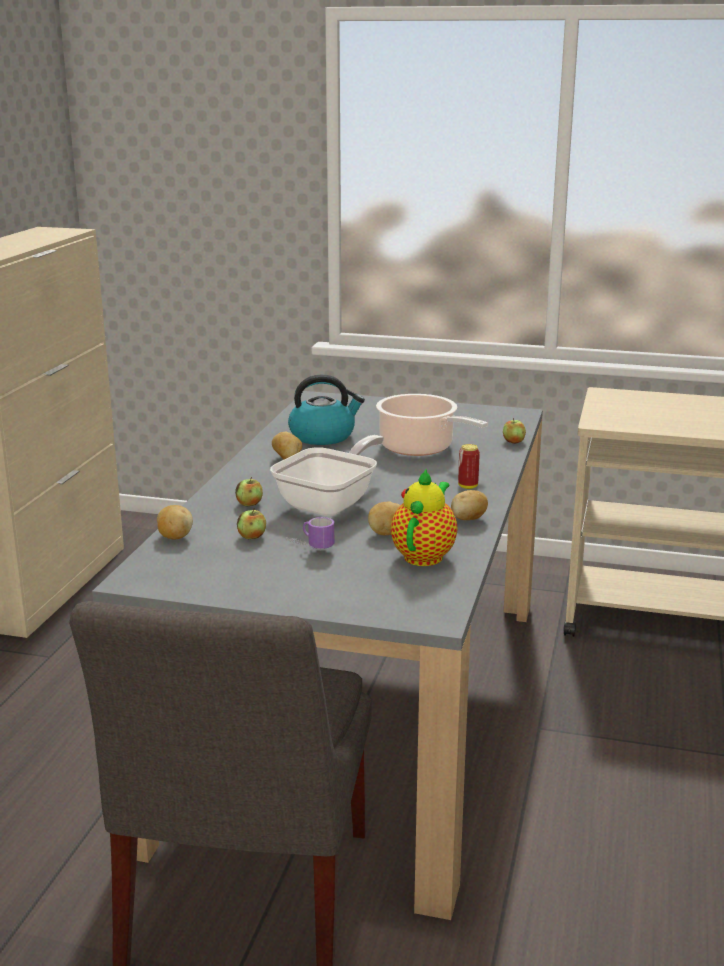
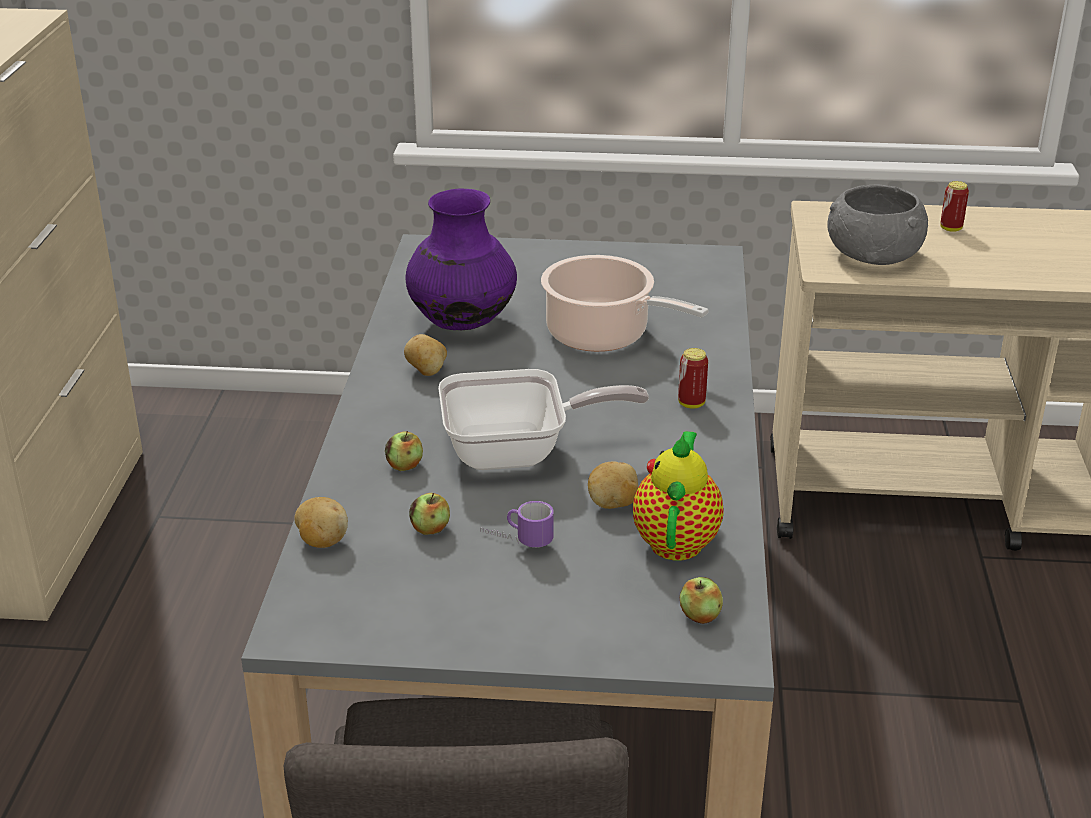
camera: 10 degrees left, 10 degrees up
(323, 436) = (462, 323): kettle -> purple vase
(332, 503) = (518, 452): frying pan -> frying pan turned 60 degrees clockwise
(468, 519) = (712, 465): potato -> none
(513, 441) = (724, 312): apple -> apple (700, 616)
(637, 417) = (873, 255): none -> grey bowl
(702, 407) = (951, 228): none -> can

